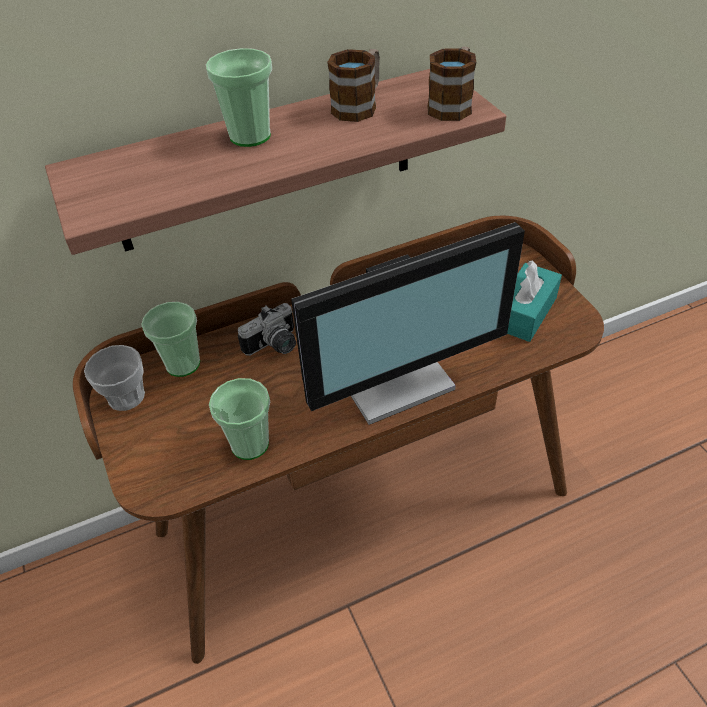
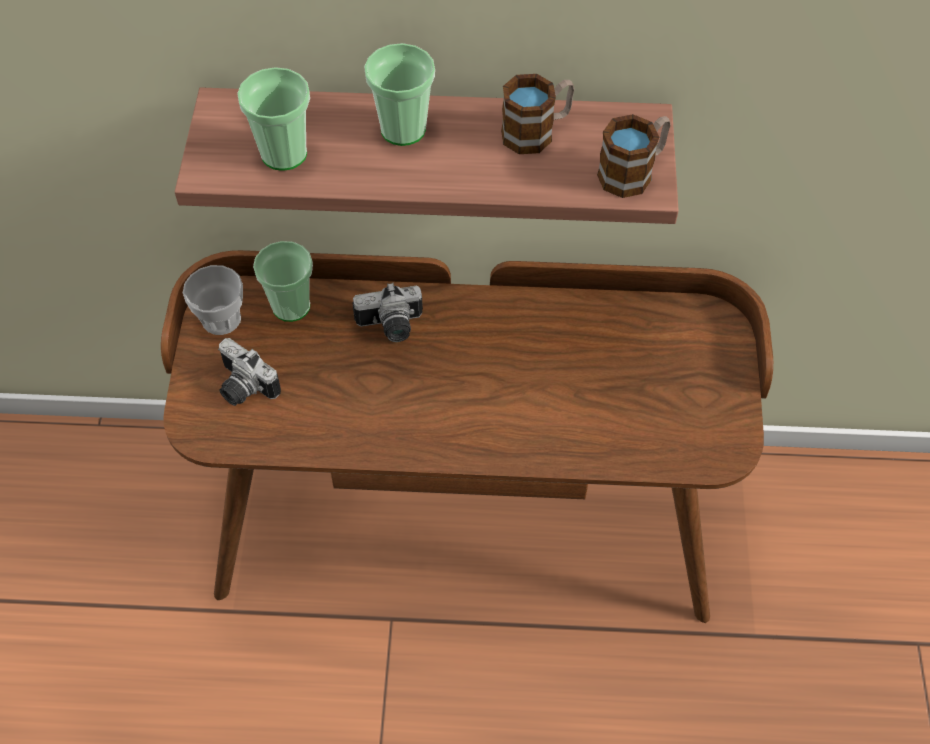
camera: 25 degrees right, 10 degrees up
(175, 439) = (243, 388): none -> camera
(250, 444) = (306, 425): cup -> cup (284, 153)
(394, 377) = (487, 419): monitor -> none
(525, 313) = (679, 408): turquoise tissue box -> none

